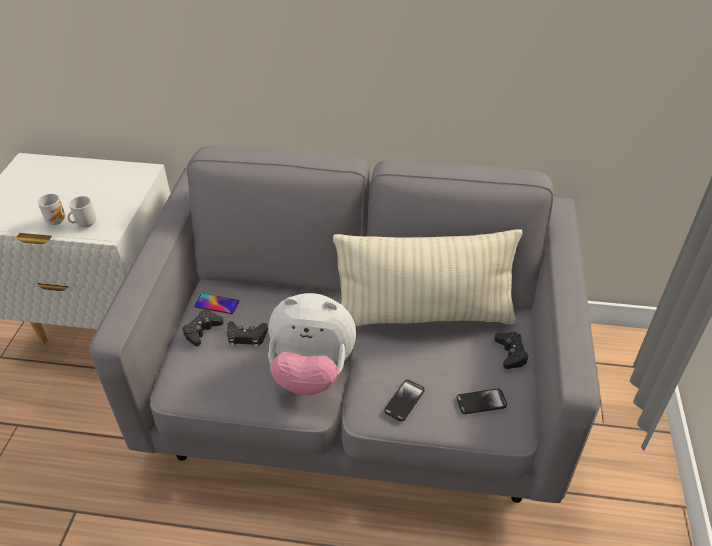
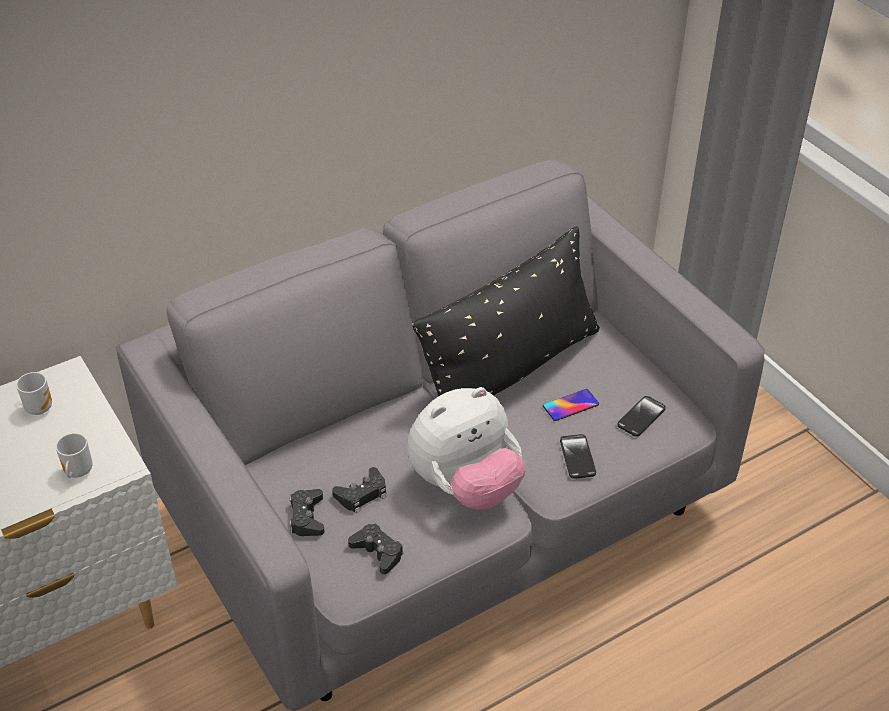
camera: 40 degrees left, 0 degrees up
(57, 220) = (33, 488): mug -> mug (39, 407)
(216, 304) = (288, 482): phone -> phone (570, 405)
(424, 315) = (511, 370): beige pillow -> black pillow
(511, 353) = (621, 360): black game controller -> black game controller (377, 552)

